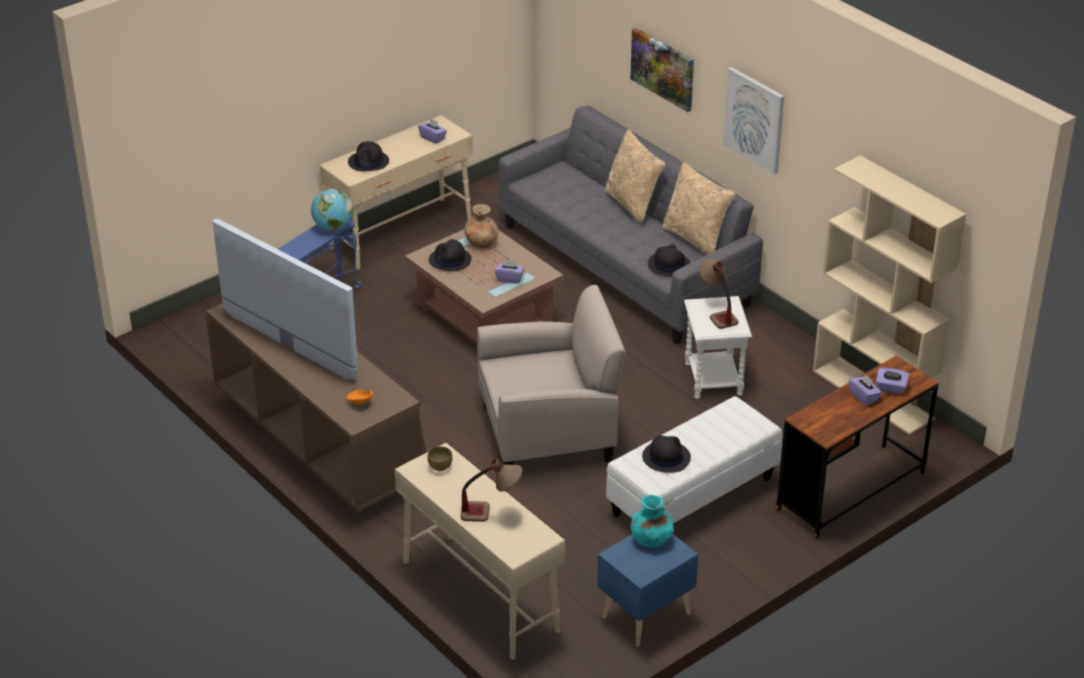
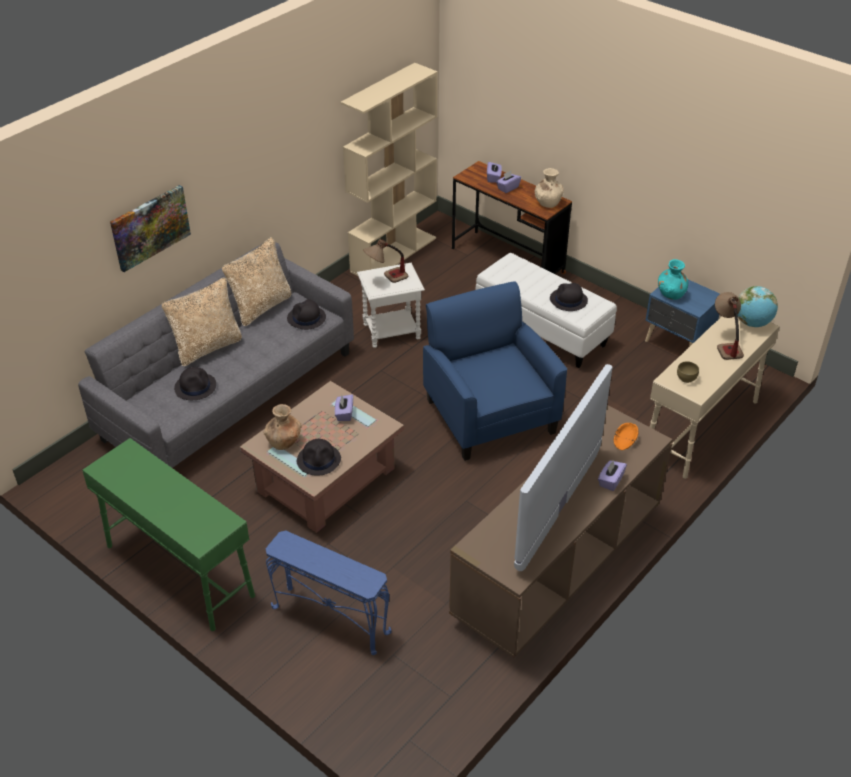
camera: 100 degrees left, 5 degrees up
(333, 227) = (295, 547): globe -> globe (752, 323)
(368, 162) = (192, 514): black hat -> black hat (195, 387)
(402, 234) = (180, 570): beige console table -> green console table
(433, 138) = (137, 468): purple tissue box -> purple tissue box (610, 481)
(549, 432) = (489, 415): beige armchair -> blue armchair
(754, 119) = (247, 173): picture -> none
(824, 425) = (547, 202): none -> beige vase

